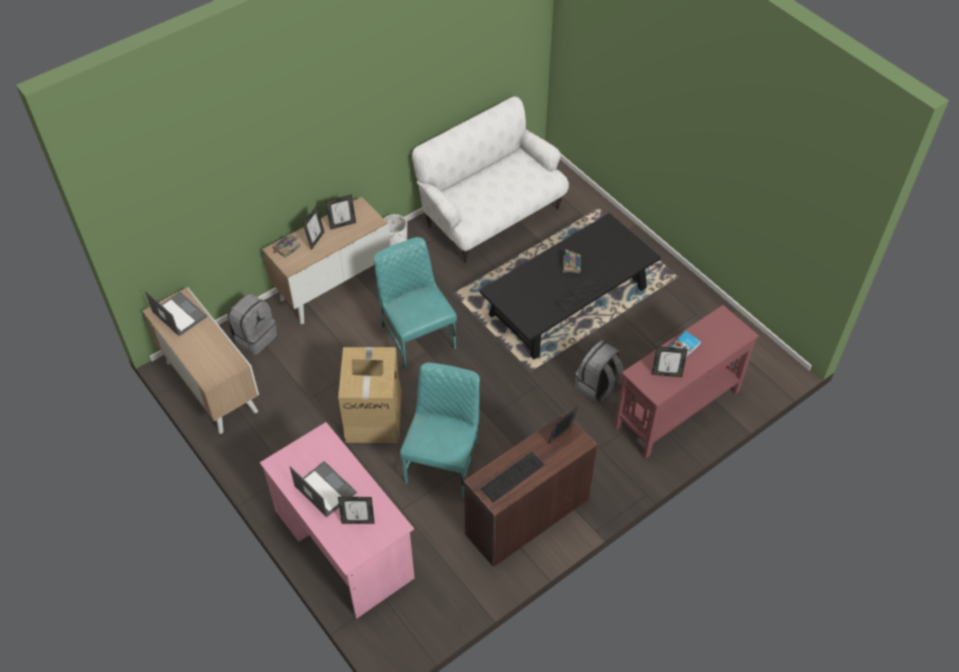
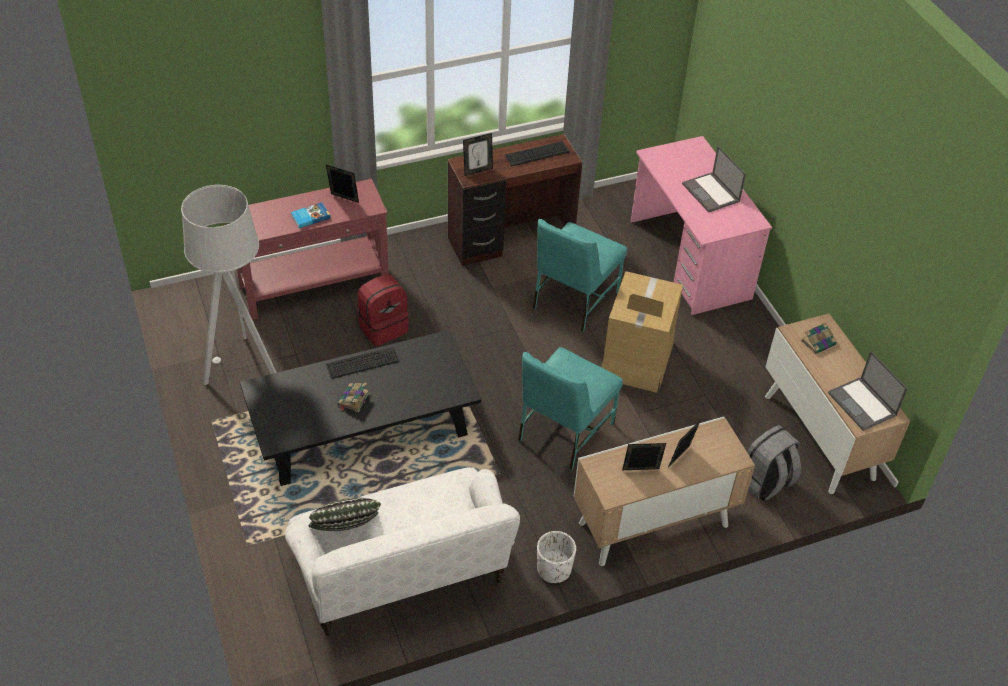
camera: 165 degrees left, 5 degrees down
(286, 248) = (722, 457): book -> book (818, 342)
(358, 521) = (684, 165): picture frame -> none
(416, 336) = (563, 432): turquoise chair -> turquoise chair turned 45 degrees clockwise
(526, 175) = (346, 533): none -> pillow
(598, 386) = (382, 327): grey backpack -> red backpack
(685, 322) = (242, 367): none -> grey floor lamp

